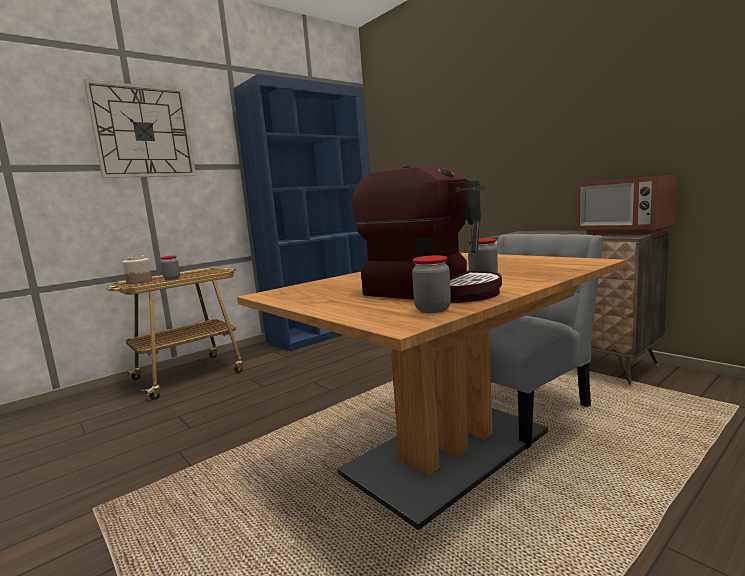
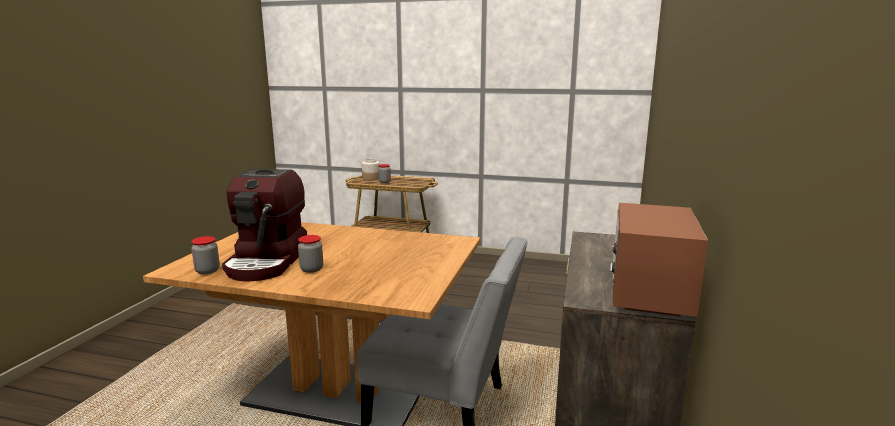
camera: 55 degrees right, 5 degrees up
(143, 131) = (403, 61): wall clock -> none
(326, 332) = (527, 268): blue bookcase -> none

